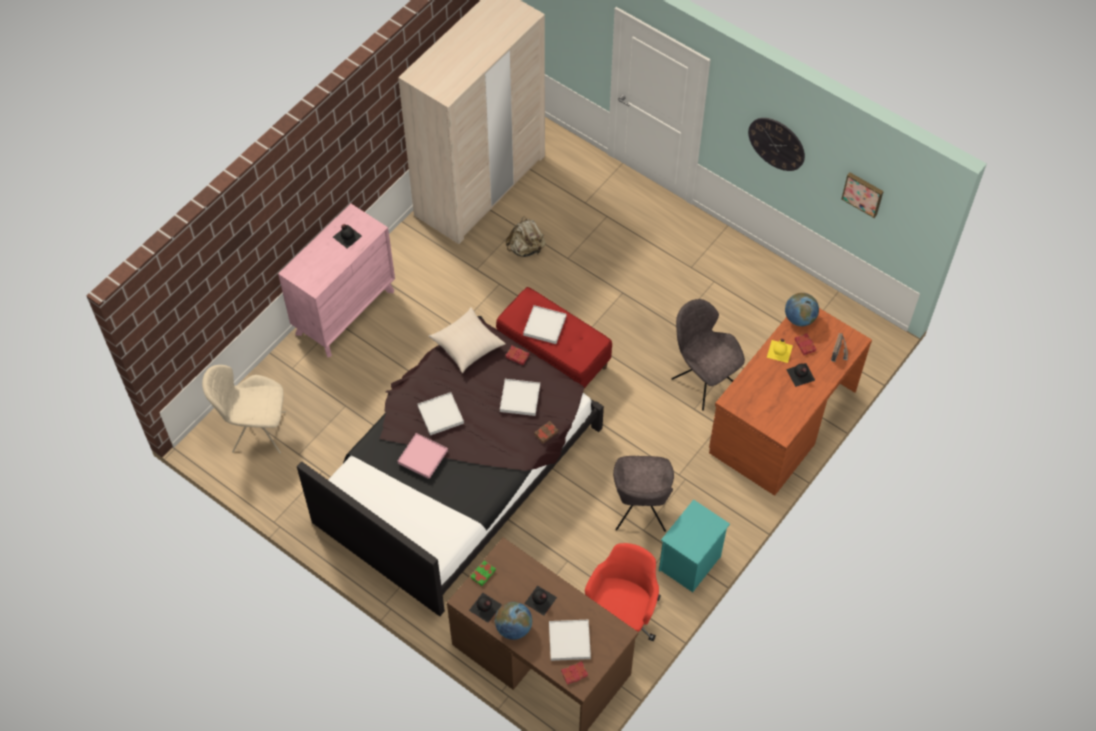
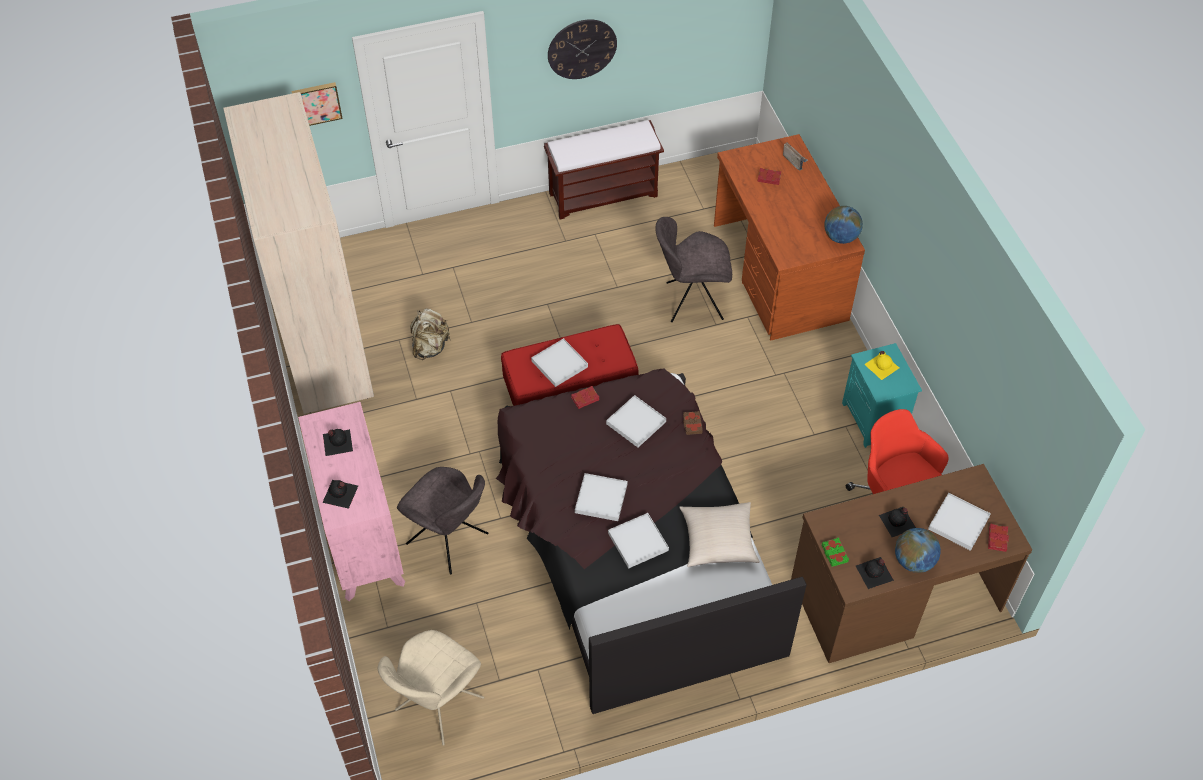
camera: 55 degrees left, 5 degrees down
(422, 457) = (638, 542): pink tray -> white tray
(467, 345) = (537, 432): beige pillow -> beige pillow (718, 541)
(640, 511) = (792, 425): grey chair -> grey chair (449, 541)
(758, 263) = (604, 194): none -> brown bench
(780, 351) = (761, 197): yellow bottle -> yellow bottle (882, 365)
(799, 318) = (738, 166): globe -> globe (841, 237)
(800, 375) = (797, 198): black bottle -> black bottle (340, 494)
(863, 193) = (687, 27): picture -> picture (316, 103)

